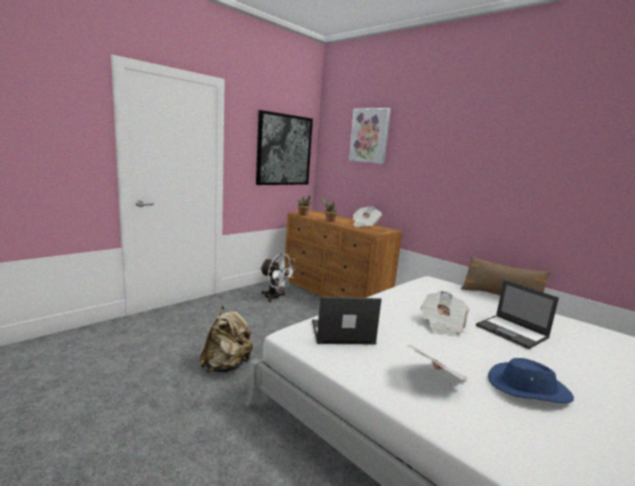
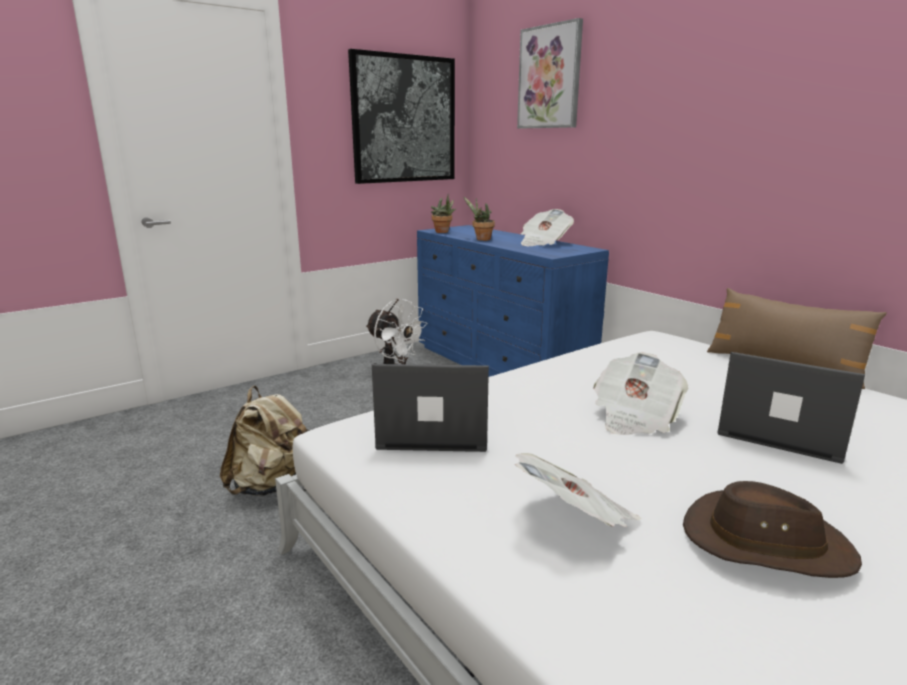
camera: 10 degrees right, 5 degrees up
(335, 292) = (501, 365): brown dresser -> blue dresser
(512, 332) = (779, 431): laptop -> laptop turned 150 degrees clockwise
(528, 388) = (765, 542): blue hat -> brown hat

